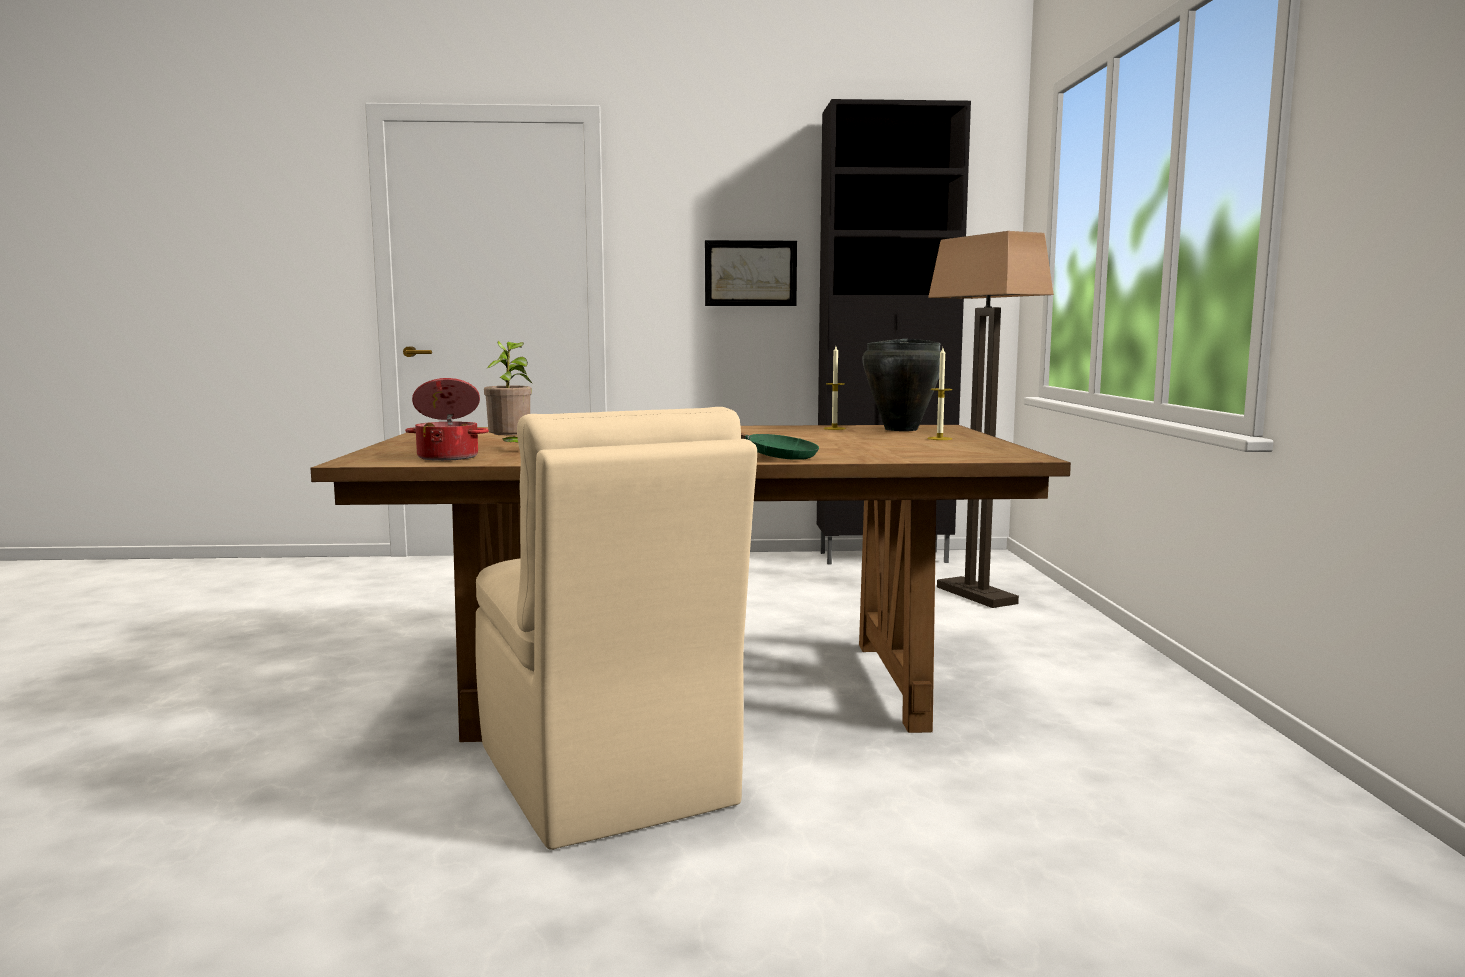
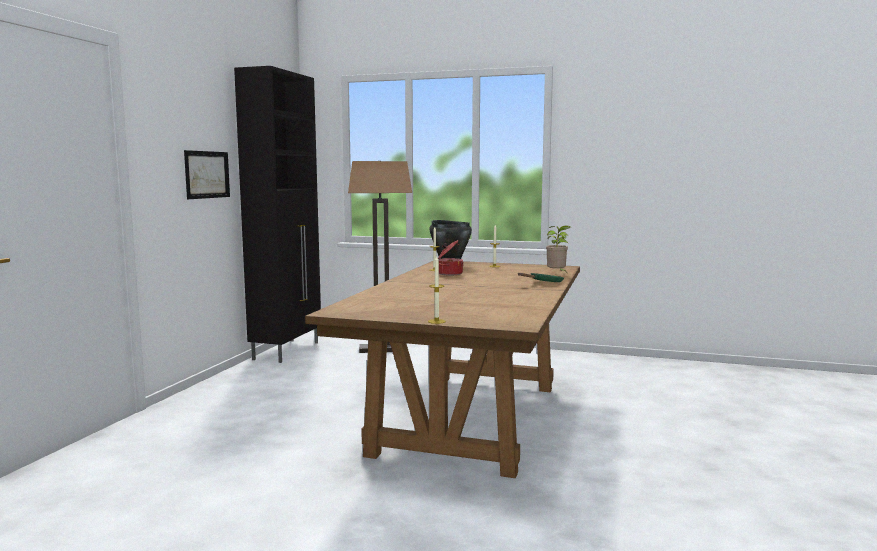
camera: 70 degrees left, 0 degrees up
(386, 446) = (436, 321): none -> candle
(448, 457) = (509, 313): cooking pot -> cooking pot (449, 273)
(511, 449) = (481, 305): potted plant -> potted plant (557, 274)
(605, 778) = (576, 448): beige chair -> none

